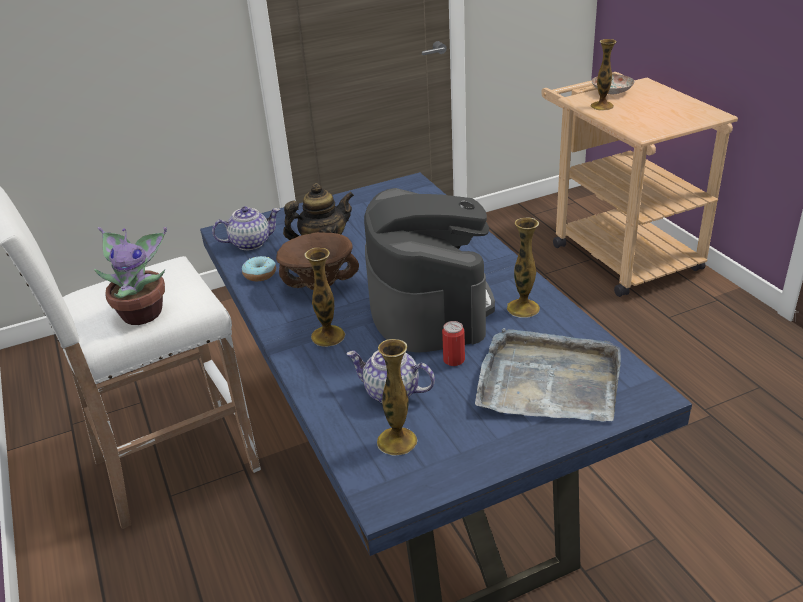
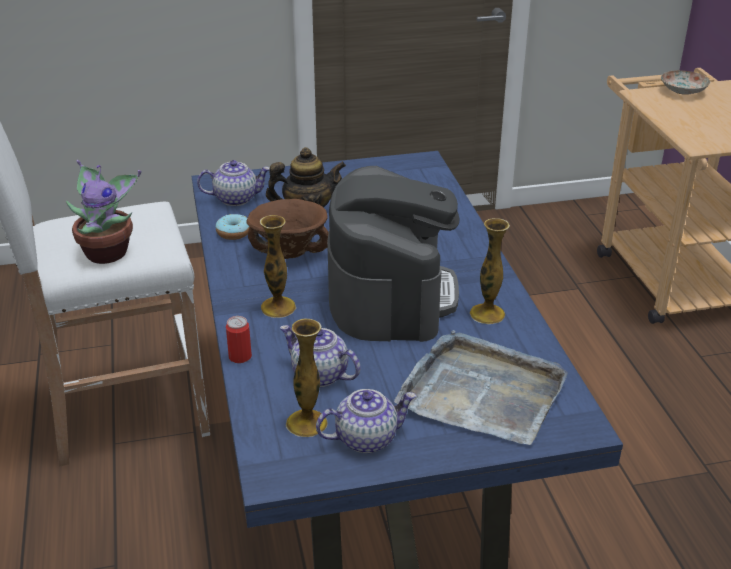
camera: 10 degrees right, 0 degrees up
(454, 360) = (394, 354): can -> can (240, 356)
(459, 444) = (366, 438): none -> teapot
(602, 106) = (664, 106): vase -> none

